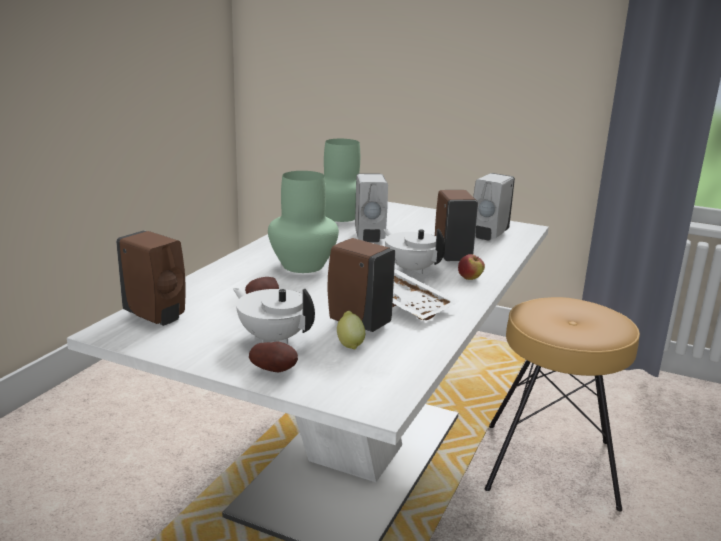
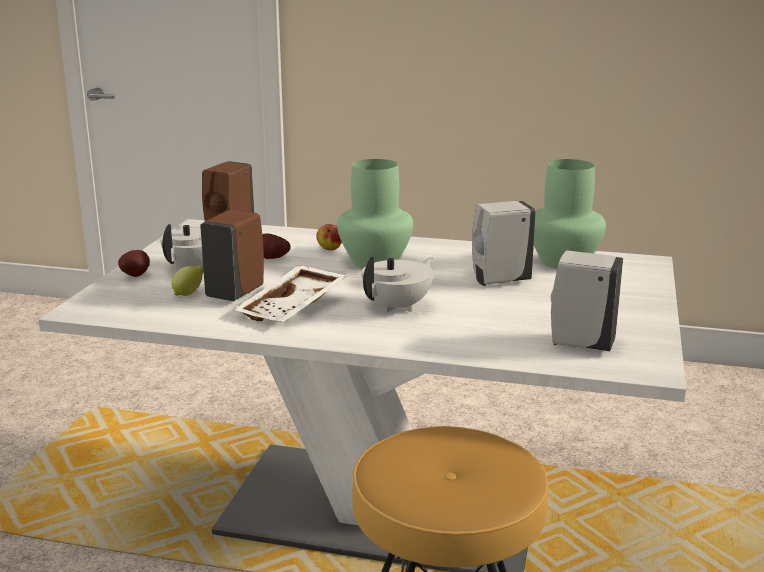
camera: 80 degrees right, 0 degrees up
(452, 256) = (463, 324): brown soap dispenser -> none
(470, 278) = (387, 336): apple -> apple (330, 249)

